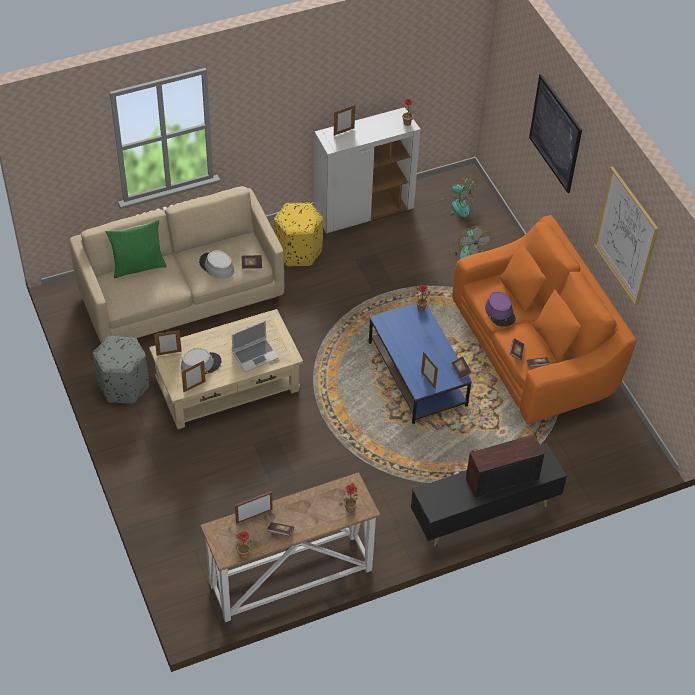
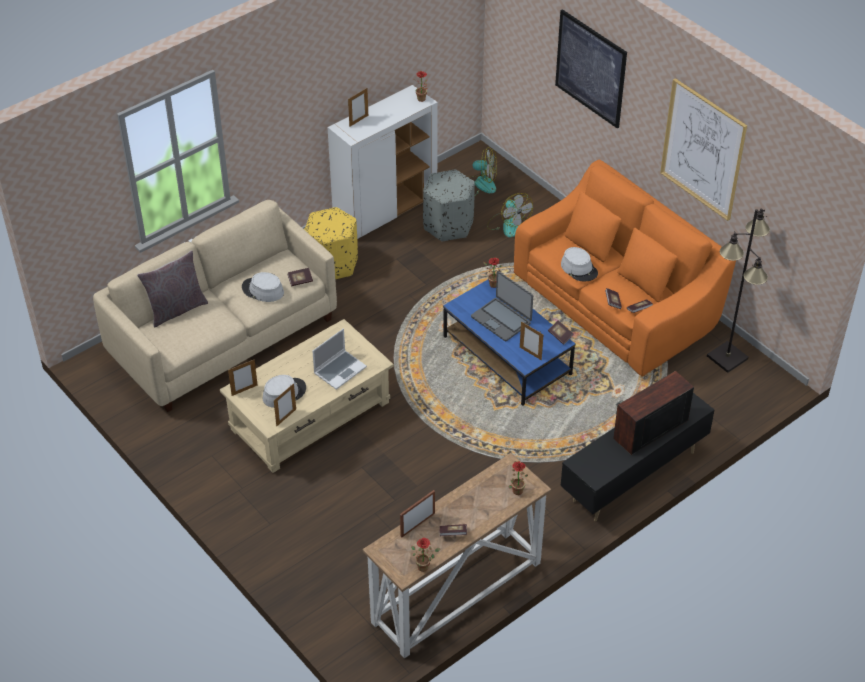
camera: 15 degrees left, 5 degrees down
(124, 385) = (195, 443): grey ottoman -> grey ottoman (448, 225)
(138, 266) = (176, 309): green pillow -> grey pillow
(415, 342) = (501, 319): none -> laptop
(500, 312) = (579, 268): purple hat -> grey hat
(614, 425) = (728, 357): none -> black floor lamp

